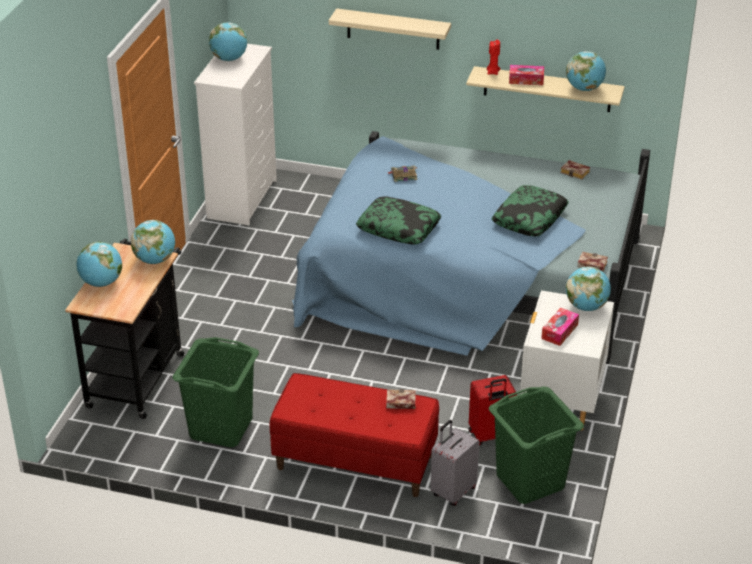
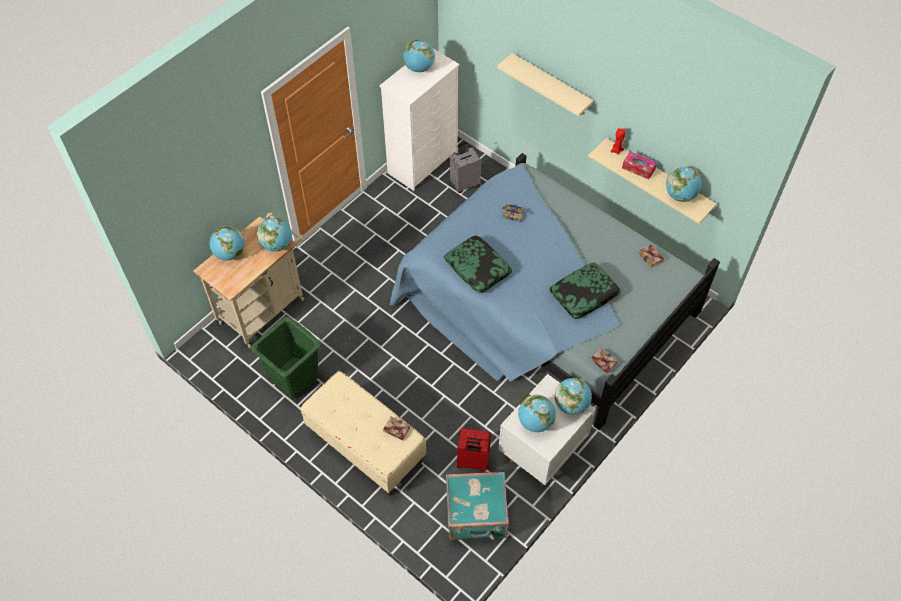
camera: 25 degrees right, 20 degrees up
(138, 375) = (265, 306): black cart -> beige cart
(355, 462) = (365, 446): red bench -> beige bench
(452, 491) = (417, 501): grey suitcase -> grey suitcase (465, 184)
(530, 481) = (476, 516): green laundry basket -> turquoise suitcase
(559, 331) = (535, 422): tissue box -> globe

